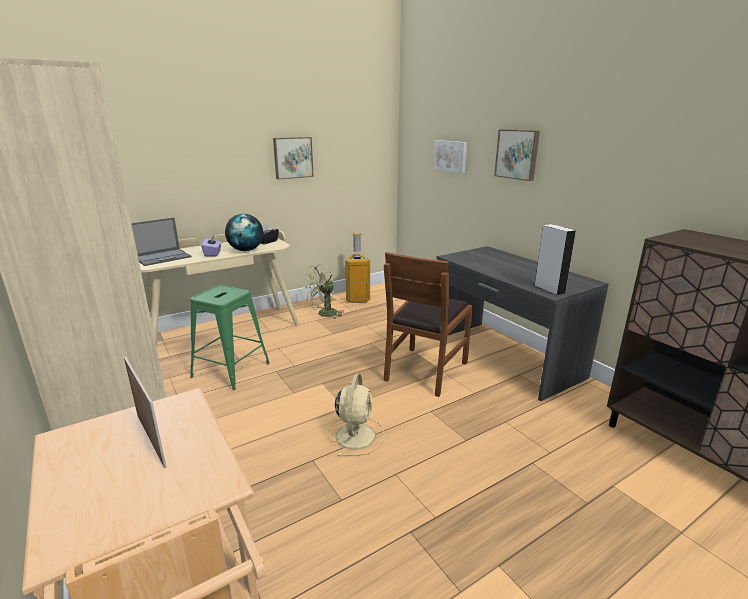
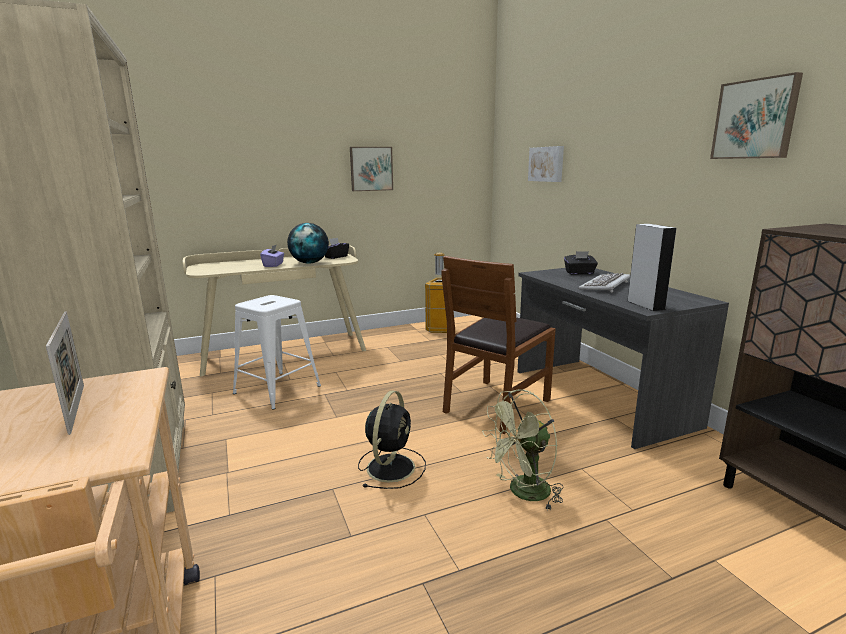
camera: 10 degrees right, 5 degrees down
(163, 257) = (222, 266): laptop -> none
(231, 370) = (277, 389): green stool -> white stool
(324, 314) = (397, 342): green fan -> green fan (523, 493)
(356, 435) = (391, 466): beige fan -> black fan
(486, 255) = (579, 273): none -> black tissue box
(511, 268) = (605, 285): none -> keyboard
(517, 154) = (618, 153): picture -> picture (755, 119)

